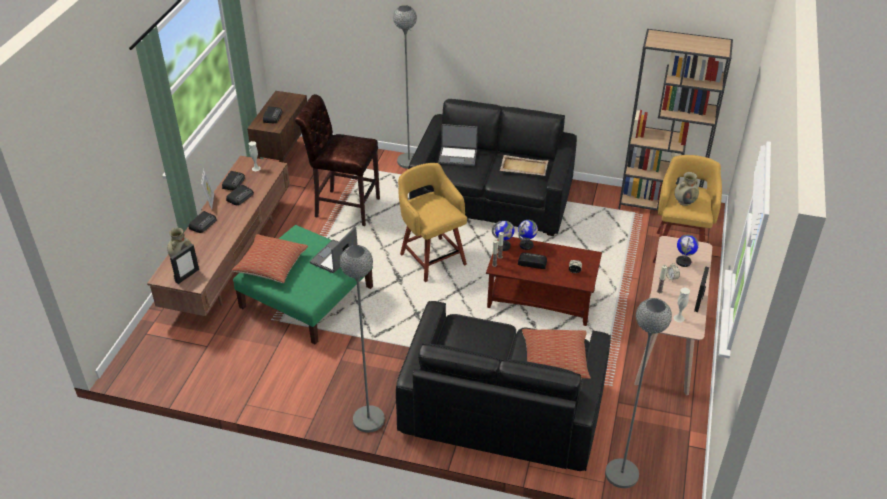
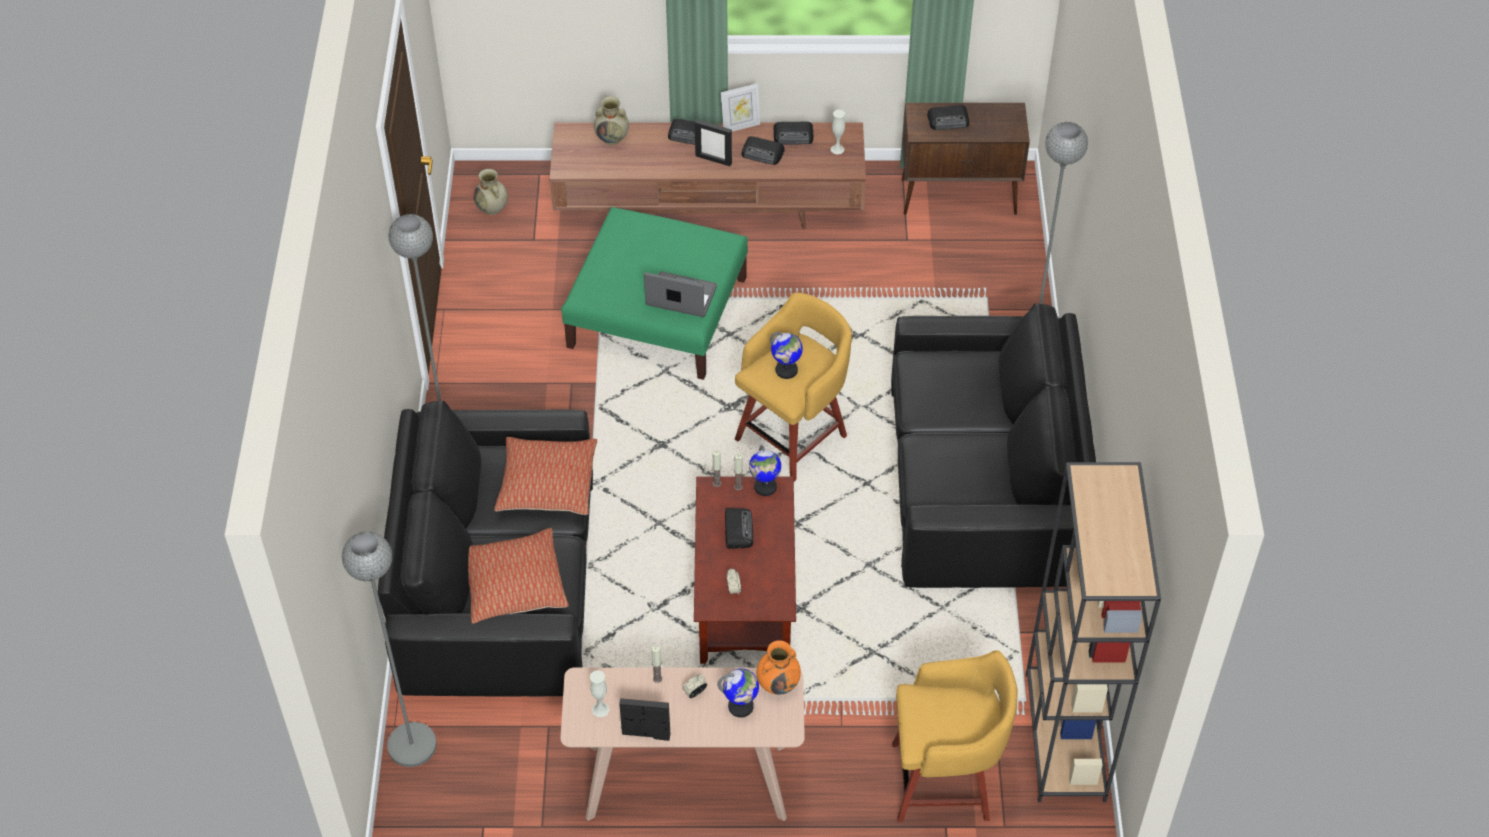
camera: 75 degrees right, 10 degrees up
(187, 275) = (579, 154): picture frame -> picture frame (714, 159)
(271, 265) = (641, 235): pillow -> pillow (547, 485)
(343, 207) = (877, 298): brown stool -> none
(458, 156) = (966, 378): laptop -> none
(523, 167) = (973, 472): beige tray -> none
(526, 245) = (777, 516): globe -> globe (786, 370)
(669, 245) = (778, 683): none -> orange vase
(684, 201) = (937, 709): beige vase -> beige vase (492, 208)

